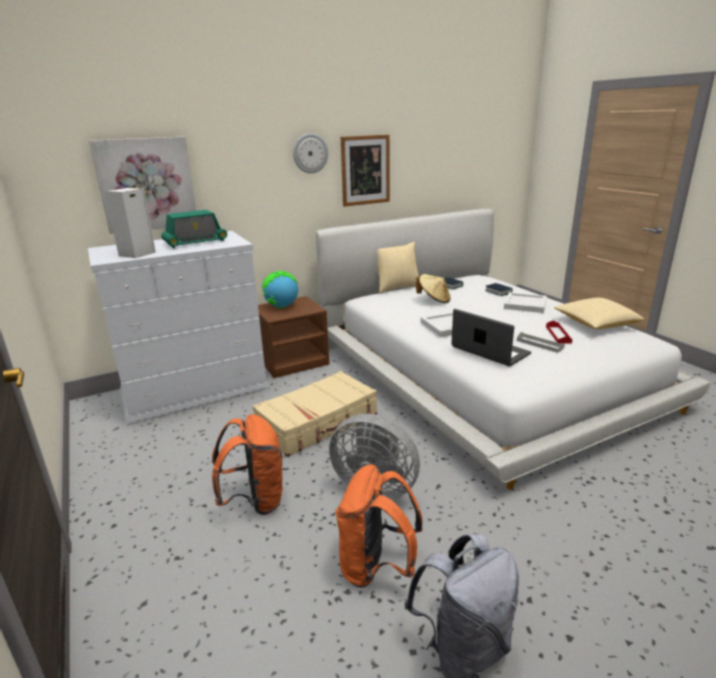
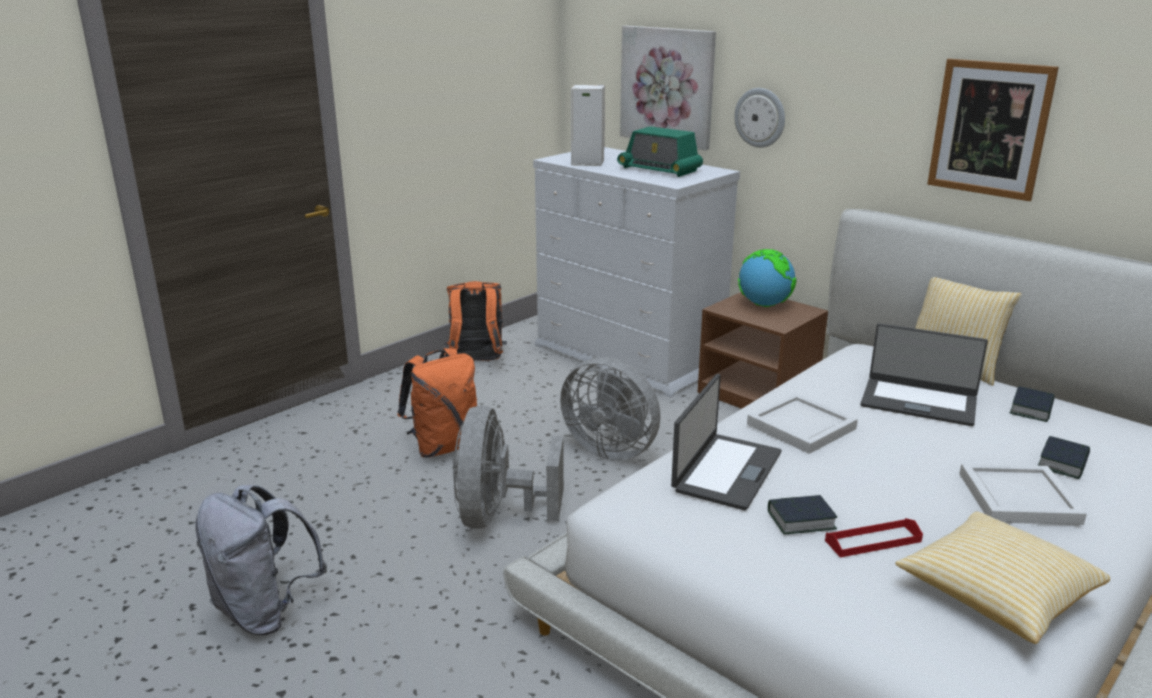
camera: 70 degrees right, 0 degrees up
(310, 153) = (886, 80): wall clock -> wall clock (760, 117)
(318, 423) = (612, 449): beige suitcase -> grey fan
(376, 567) = (364, 540): orange backpack -> orange backpack (476, 362)
(434, 300) = (918, 402): beige hat -> laptop
(539, 344) = (801, 520): grey tray -> book

